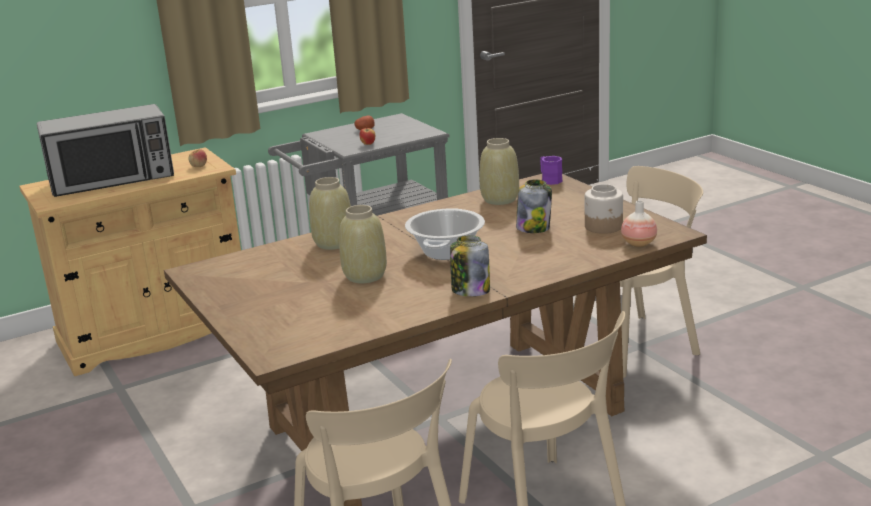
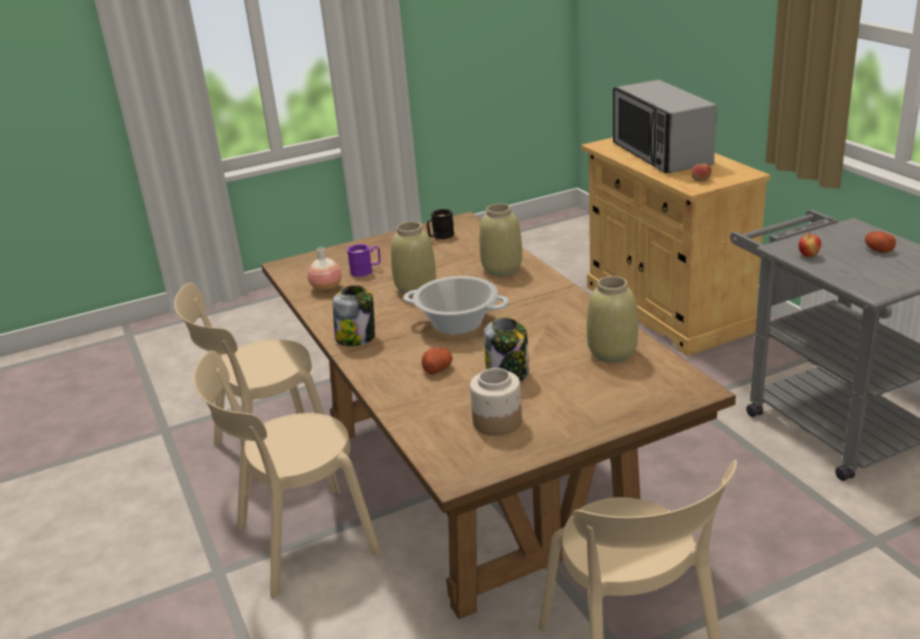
camera: 95 degrees right, 5 degrees up
(232, 277) = (440, 236): none -> black mug
(527, 252) = (437, 368): none -> potato
(549, 179) = (689, 389): purple mug -> purple mug (366, 270)
(638, 244) = (431, 443): vase -> vase (326, 288)

